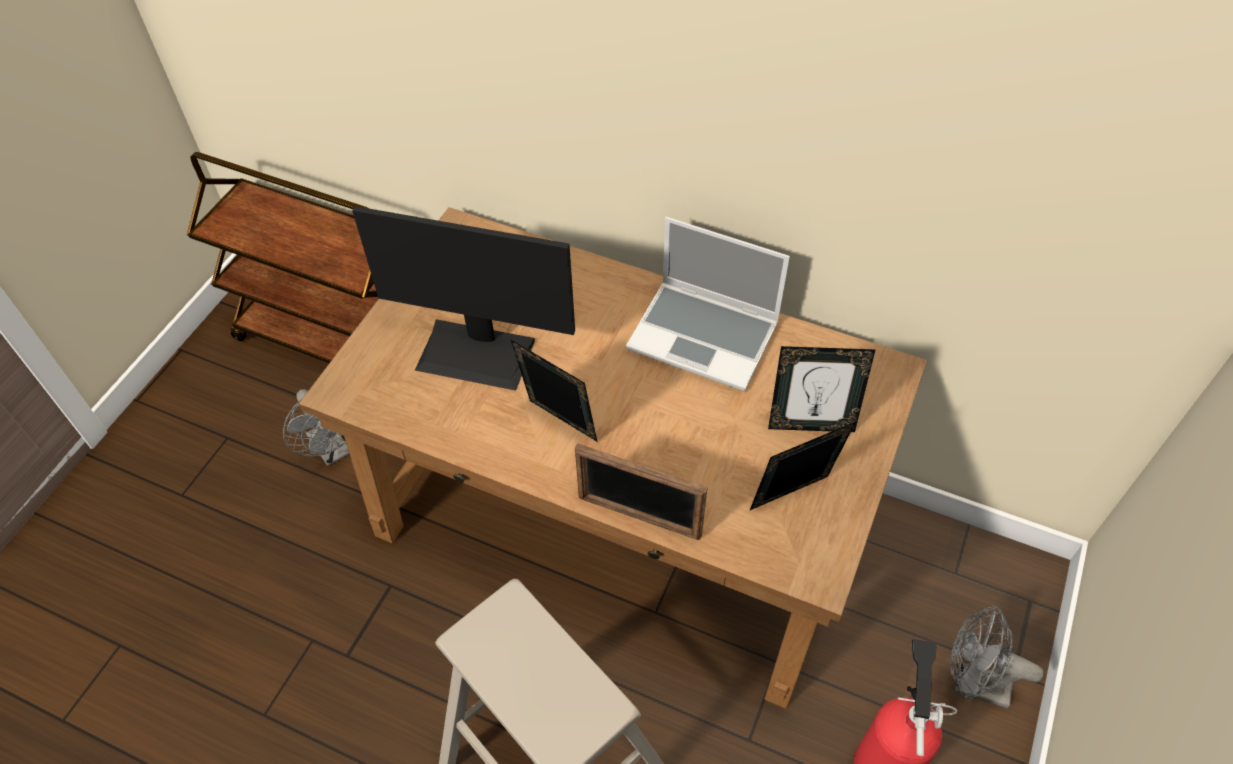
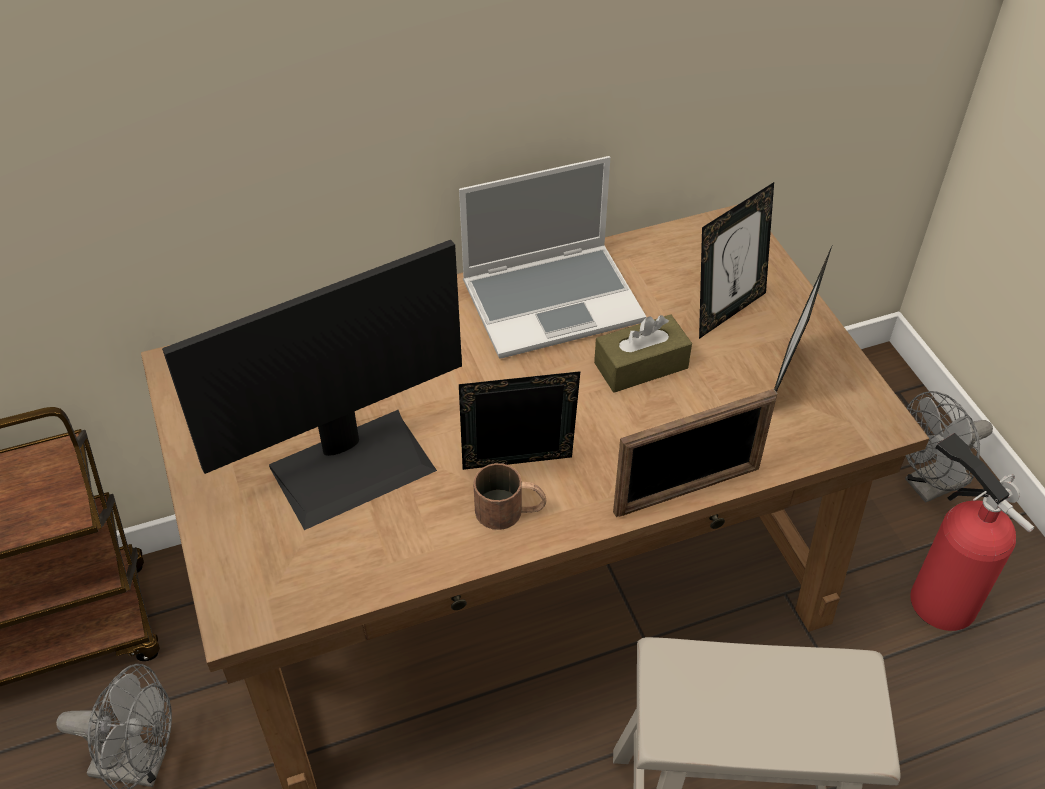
camera: 45 degrees left, 5 degrees down
(526, 445) = (510, 511): none -> brown mug
(708, 418) = (641, 365): none -> brown tissue box

